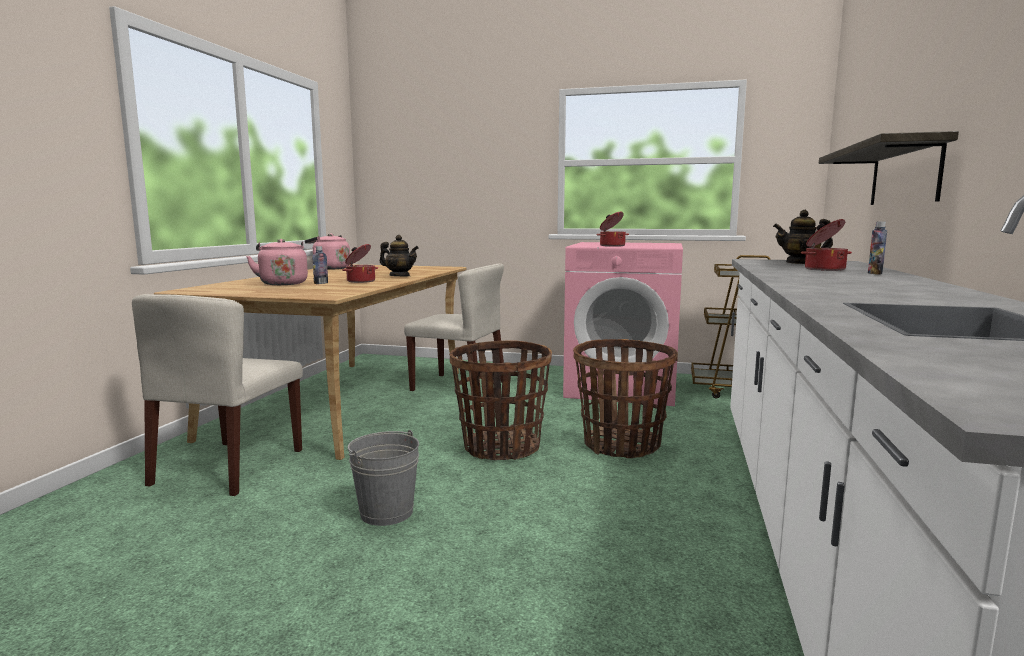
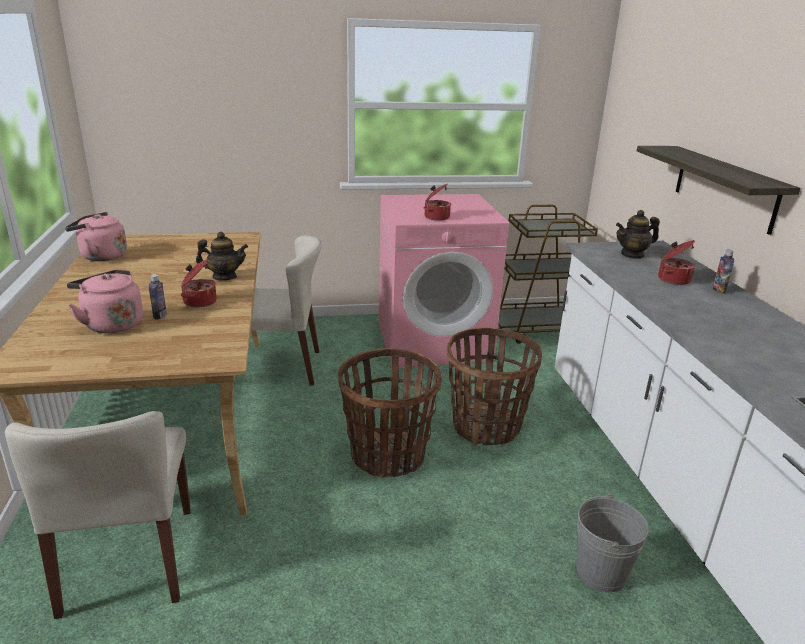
camera: 25 degrees left, 15 degrees up
(386, 512) = (353, 577): grey bucket -> grey bucket (601, 572)

